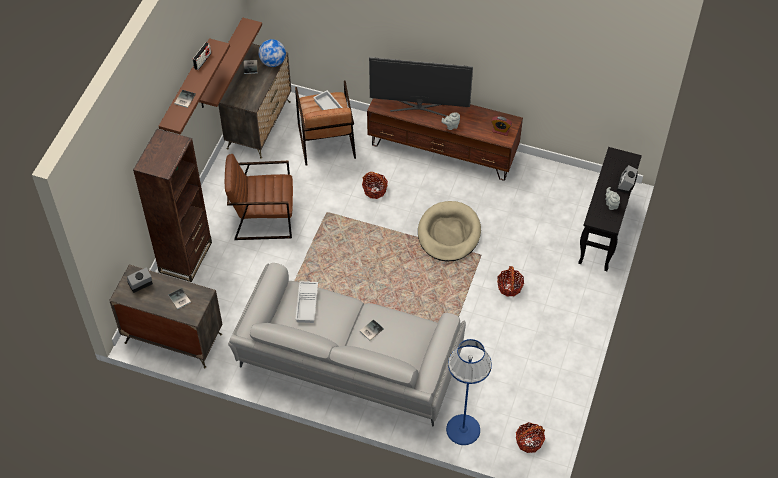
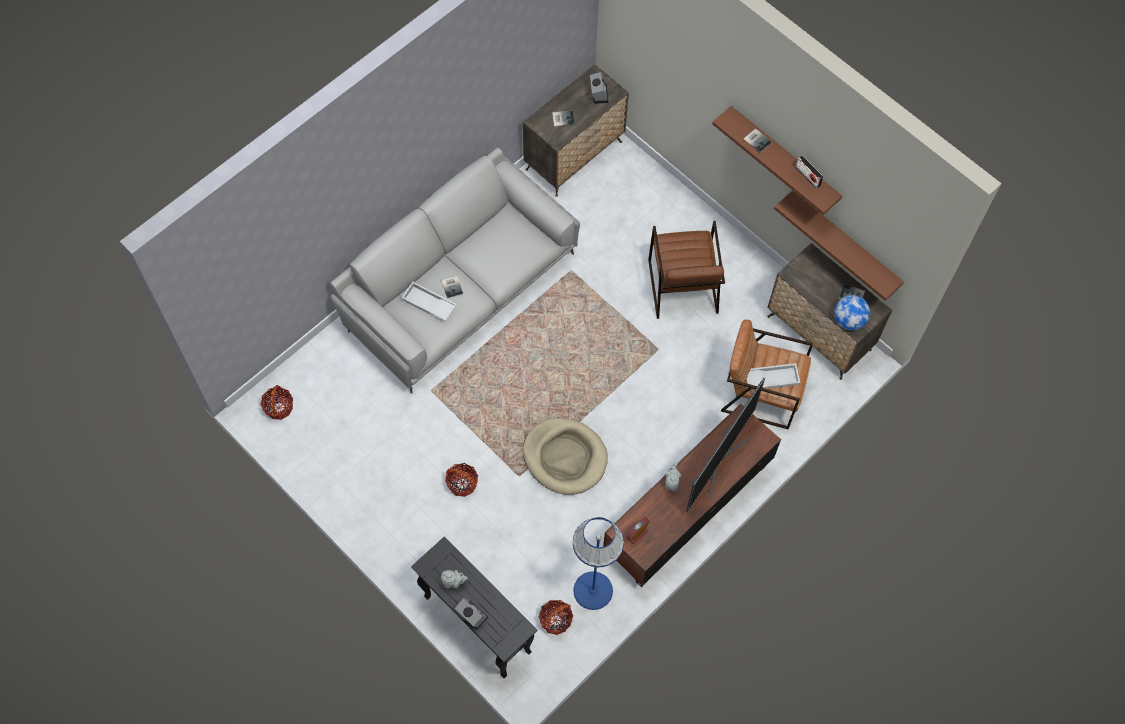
camera: 115 degrees right, 10 degrees up
(185, 257) = (667, 198): brown bookcase -> none
(263, 217) = (682, 286): brown armchair -> brown armchair turned 150 degrees clockwise
(307, 304) = (515, 244): white tray -> white tray (428, 304)
(375, 190) = (664, 410): basket -> basket (555, 620)
(463, 429) = (328, 355): blue floor lamp -> blue floor lamp (593, 590)

